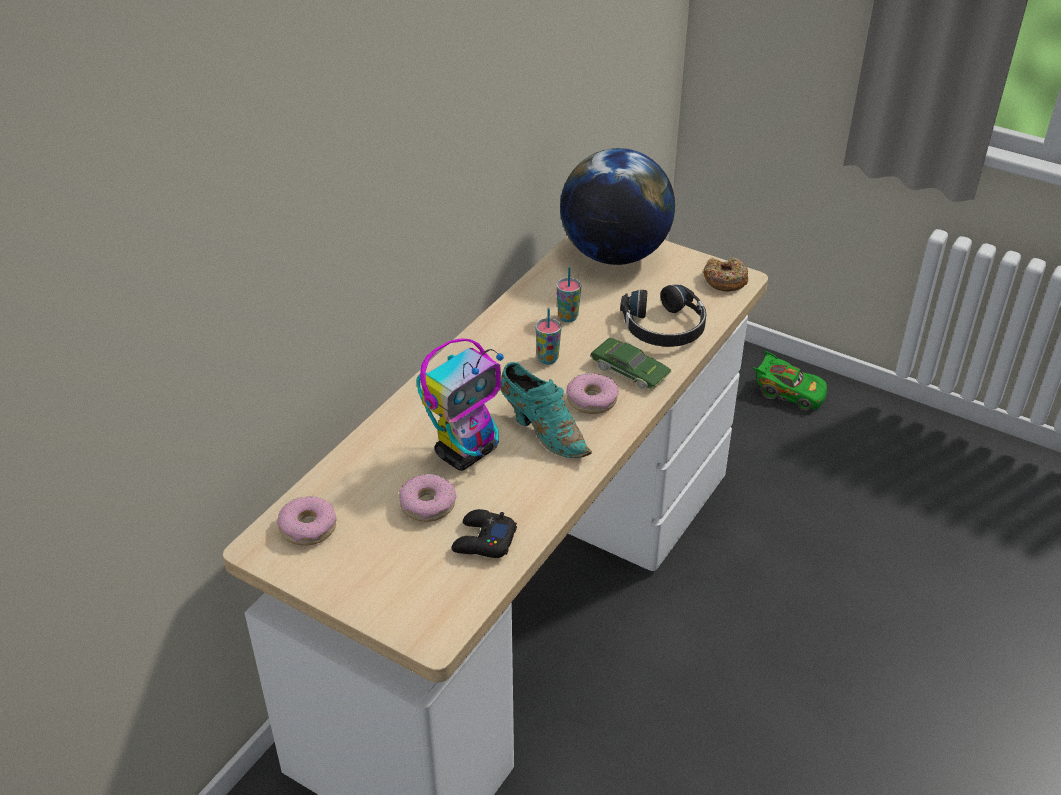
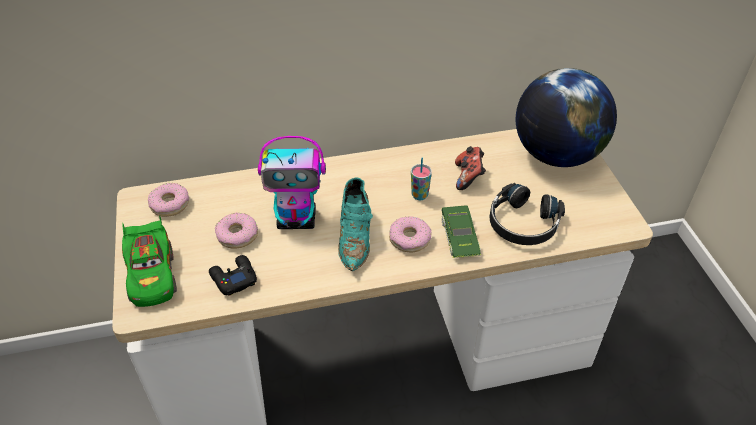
camera: 45 degrees right, 5 degrees up
(568, 317) = (468, 177): cup -> game controller
(725, 280) = (612, 219): donut -> none
(788, 393) = (707, 346): green toy car -> green toy car (152, 274)

